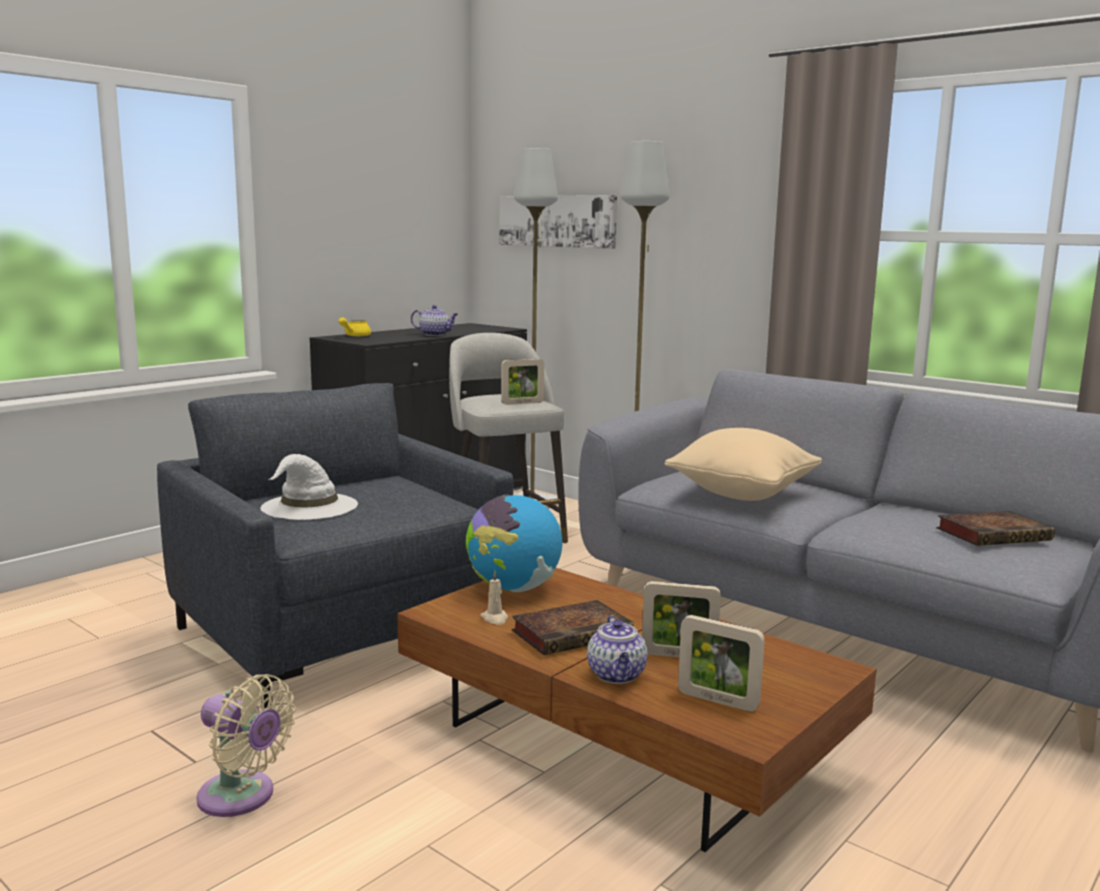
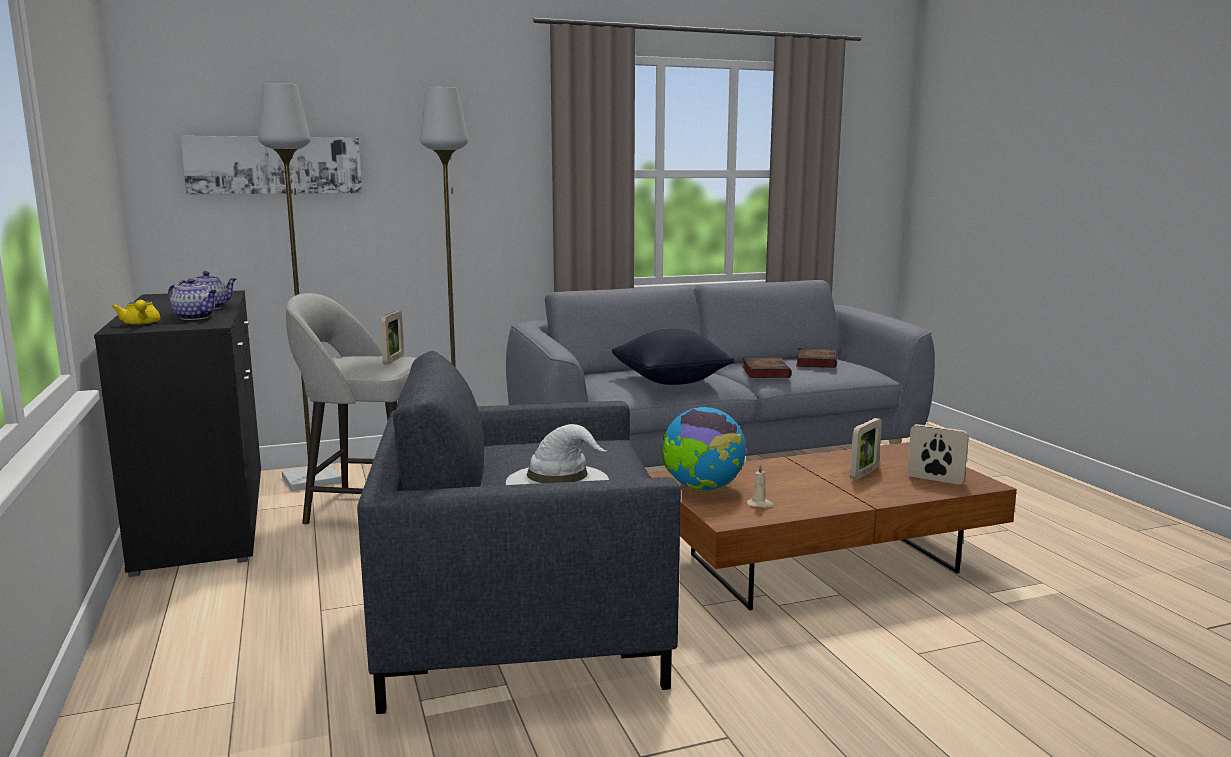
camera: 60 degrees left, 0 degrees up
(241, 797) = (810, 720): beige fan -> none
(574, 633) = (807, 490): book -> book (764, 372)
(617, 675) = (886, 493): teapot -> teapot (196, 317)
(717, 700) = (935, 479): picture frame -> picture frame turned 120 degrees counterclockwise
(742, 494) = (671, 381): beige pillow -> black pillow

